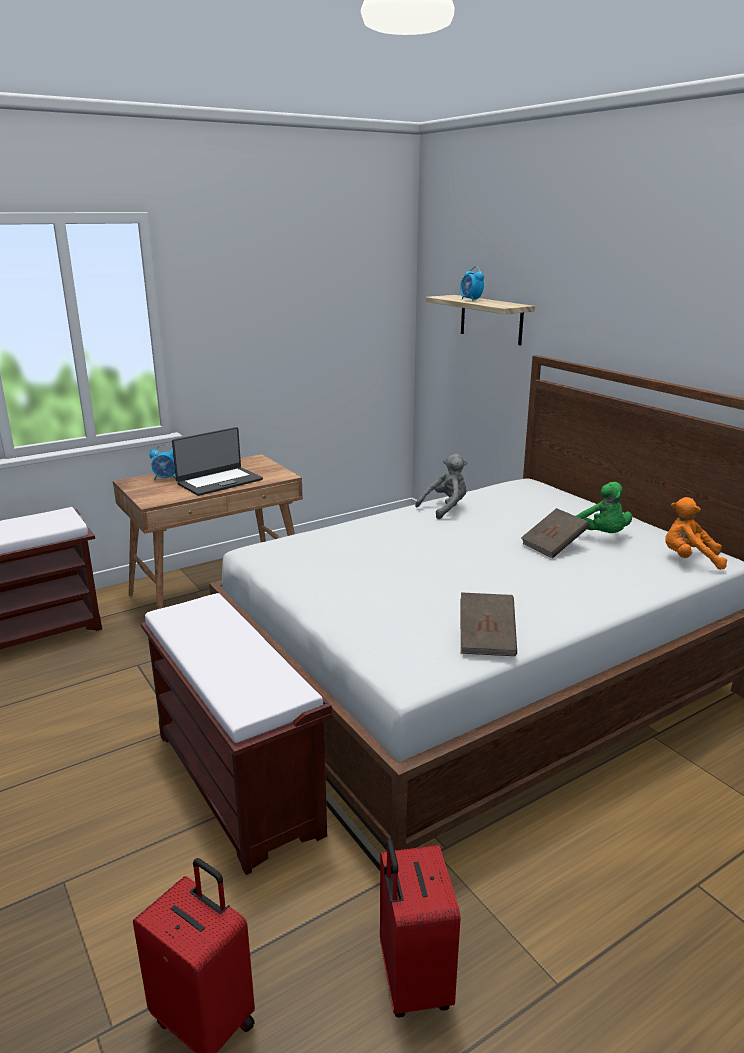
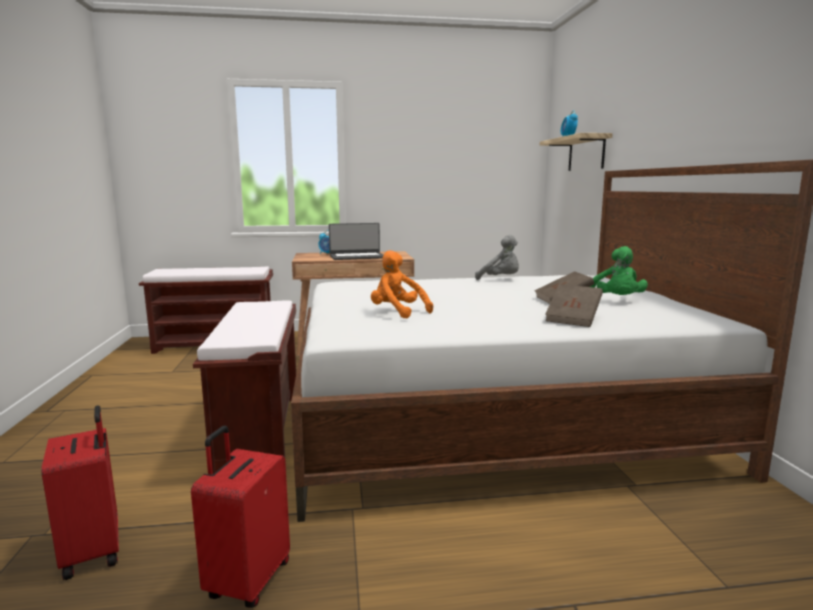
camera: 25 degrees right, 10 degrees down
(445, 508) = (501, 279): grey plush toy -> grey plush toy turned 45 degrees clockwise
(486, 639) = (425, 329): brown book -> brown book (573, 319)
(689, 560) = (688, 318): orange plush toy -> orange plush toy (397, 312)

